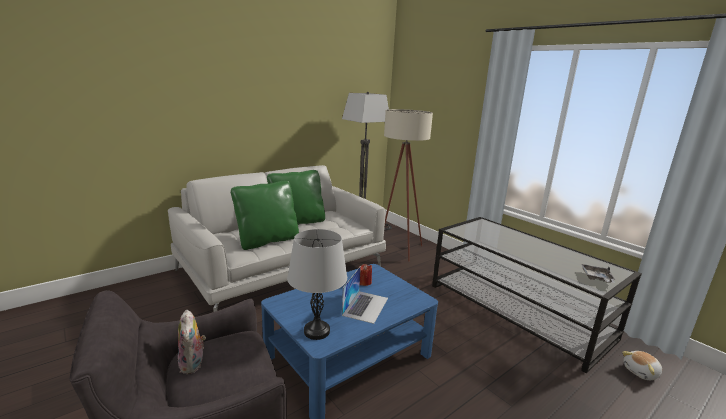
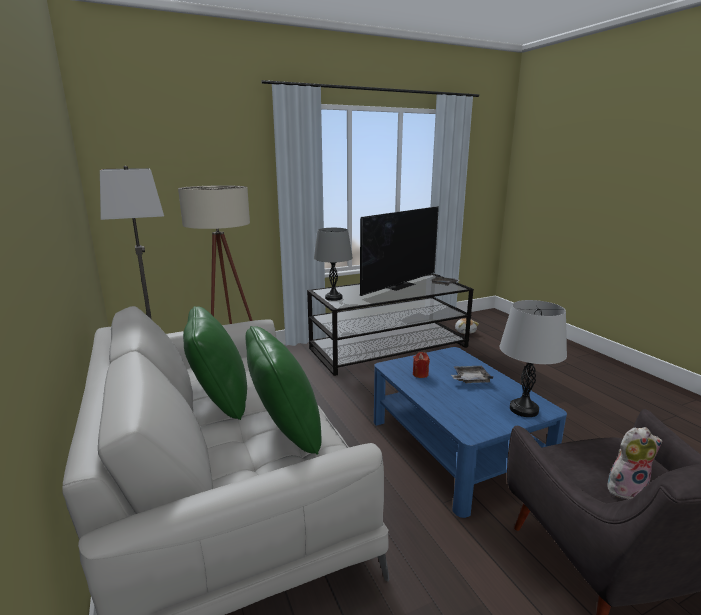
camera: 75 degrees left, 0 degrees up
(365, 306) = (470, 379): laptop -> grey tray
(469, 227) = (333, 298): none -> grey table lamp
(551, 252) = (399, 285): none -> television

